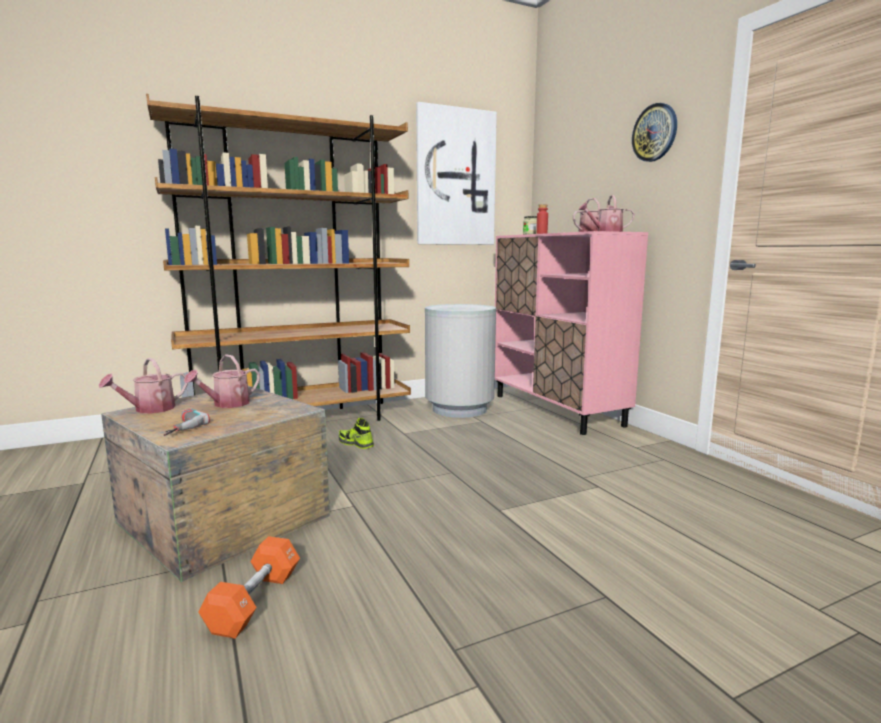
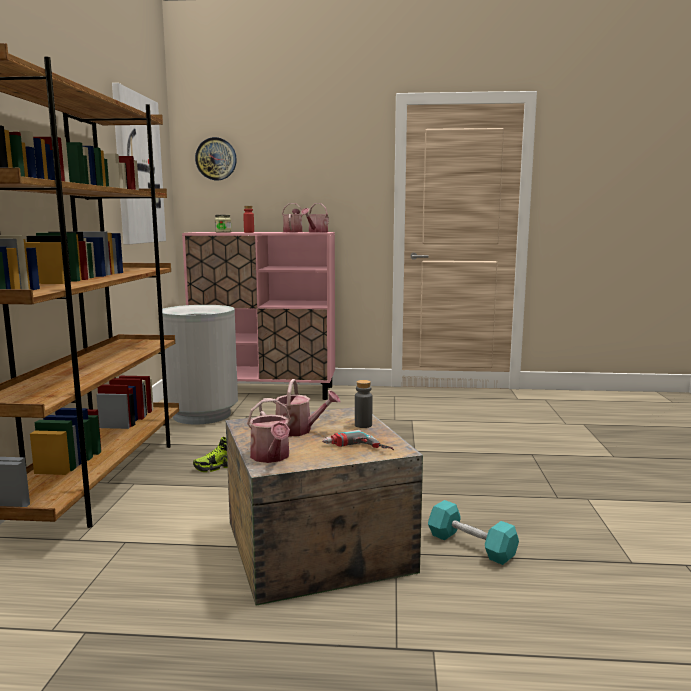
camera: 60 degrees left, 0 degrees up
(227, 404) = (299, 430): watering can -> watering can turned 60 degrees counterclockwise
(254, 601) = (471, 546): orange dumbbell -> turquoise dumbbell
(256, 418) = (363, 425): none -> grey bottle
(655, 133) = (331, 155): wall clock -> wall clock (216, 159)

